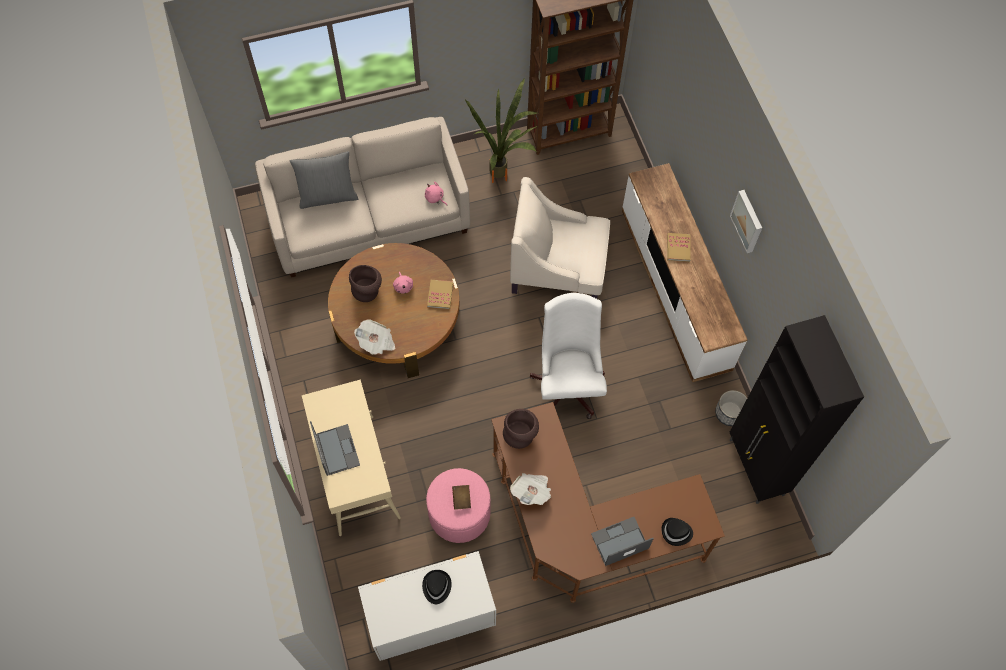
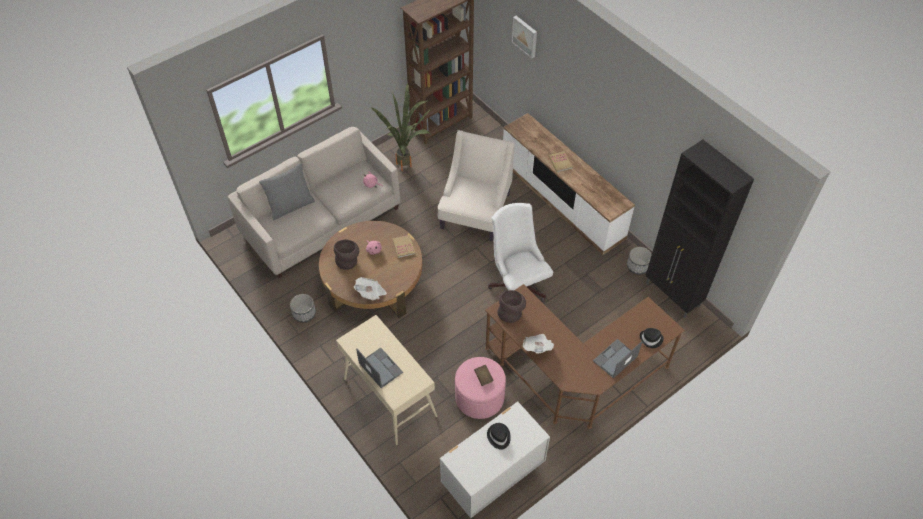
camera: 20 degrees left, 10 degrees down
(302, 333) = (304, 313): none -> planter
(559, 268) = (475, 211): beige armchair -> beige armchair turned 120 degrees clockwise
(748, 221) = (613, 112): picture -> picture (525, 36)

